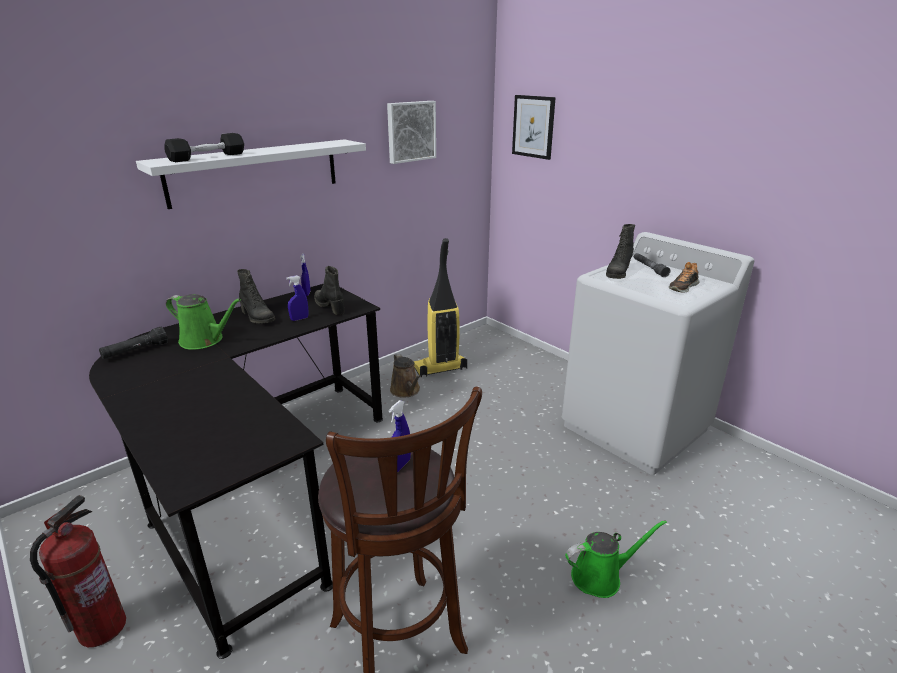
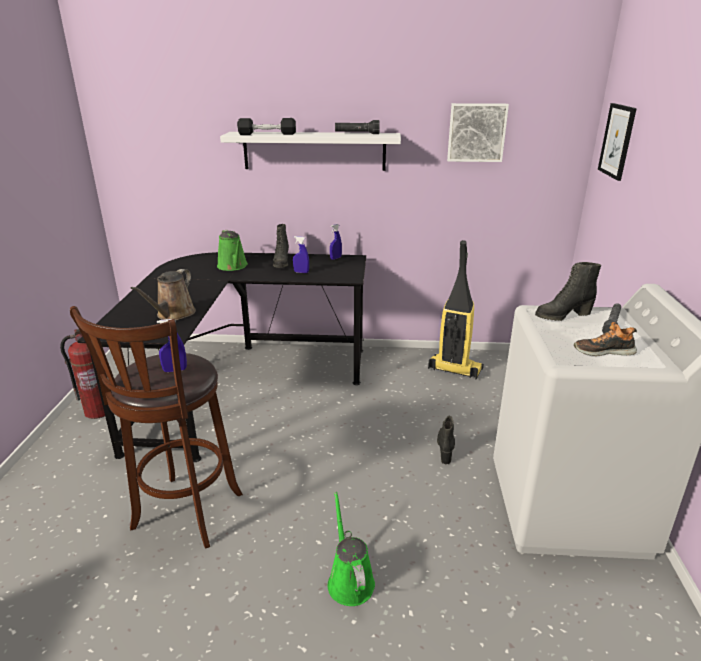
camera: 45 degrees right, 0 degrees up
(136, 351) = (196, 260): black flashlight -> black flashlight (357, 134)
(330, 306) = (333, 271): black boot -> black boot (445, 448)
(406, 391) = (404, 373): brown watering can -> brown watering can (173, 314)
(600, 576) = (349, 580): green watering can -> green watering can turned 135 degrees counterclockwise

